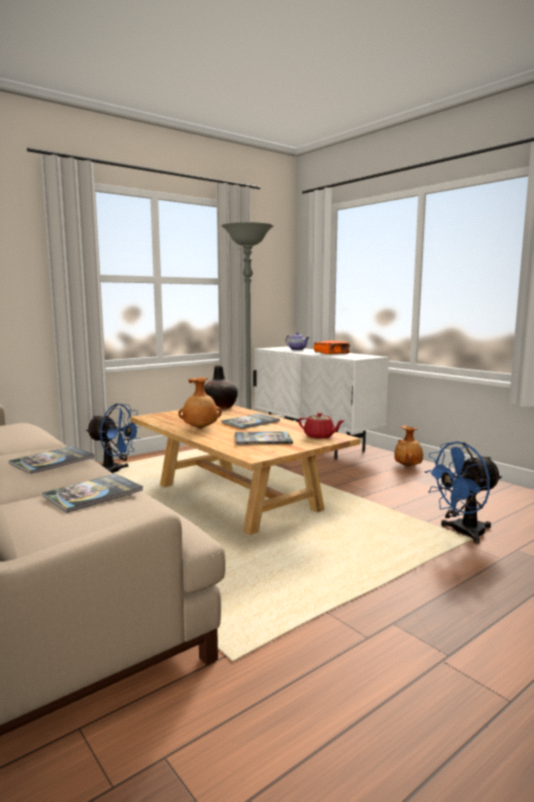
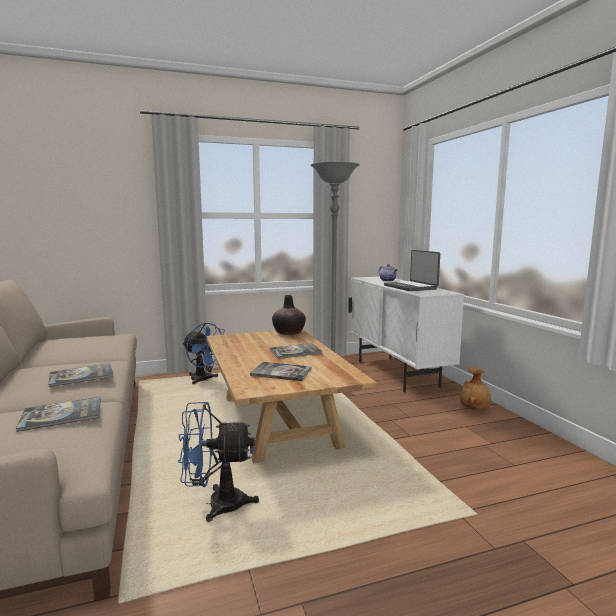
camera: 20 degrees right, 0 degrees up
(200, 428) = (244, 354): brown vase -> none
(320, 436) = (338, 375): red teapot -> none
(332, 354) = (411, 287): orange book -> laptop
(462, 533) = (471, 503): blue fan -> blue fan (216, 504)

